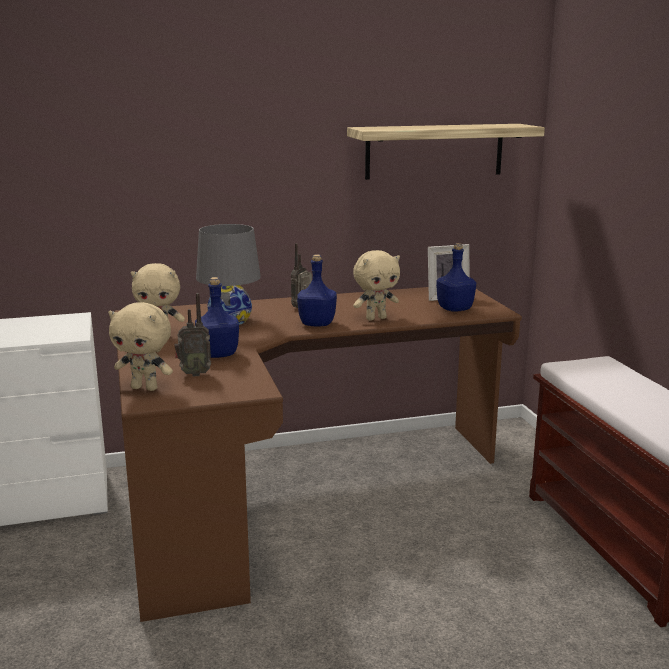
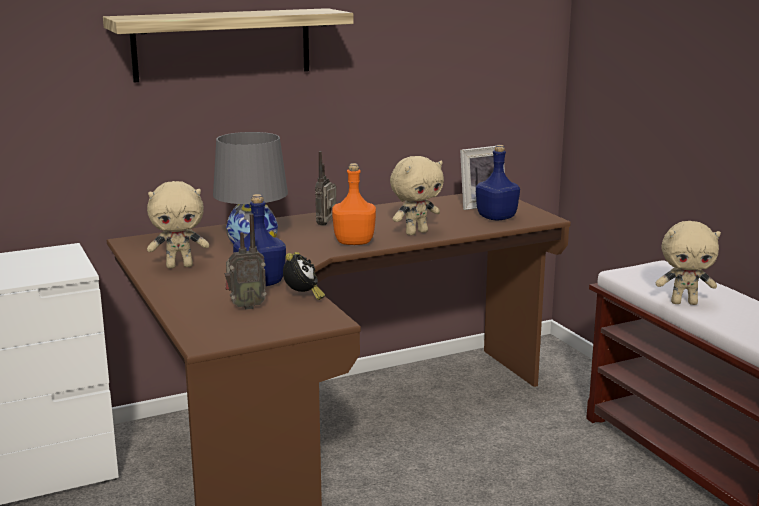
camera: 10 degrees left, 0 degrees up
(145, 388) = (198, 326): beige plush toy -> beige plush toy (684, 302)
(246, 368) = (303, 297): none -> alarm clock
(316, 324) = (353, 242): blue bottle -> orange bottle
(434, 151) = (458, 42): shelf -> shelf (222, 44)

